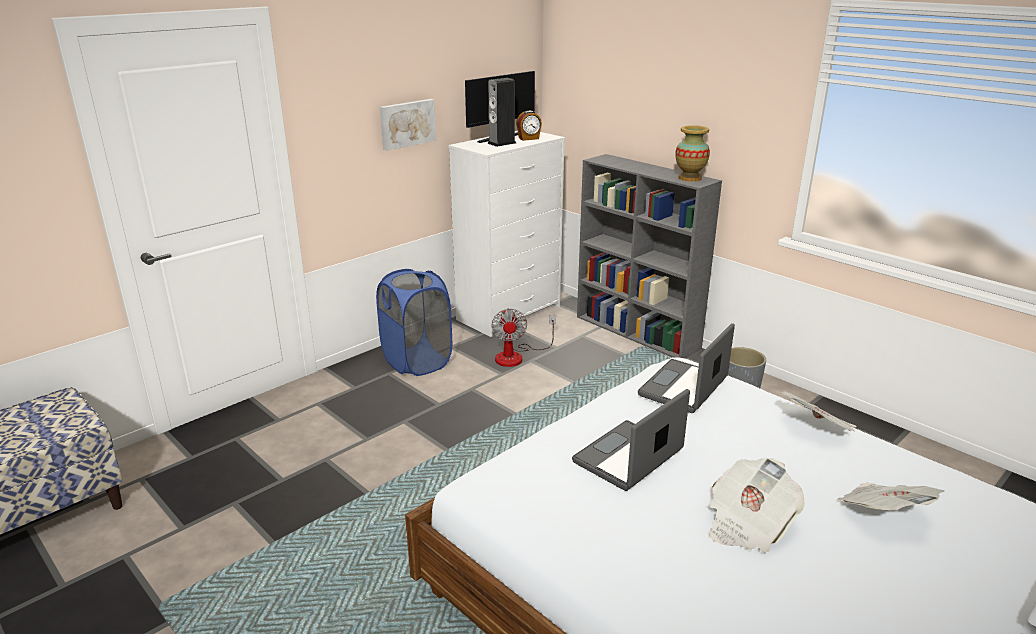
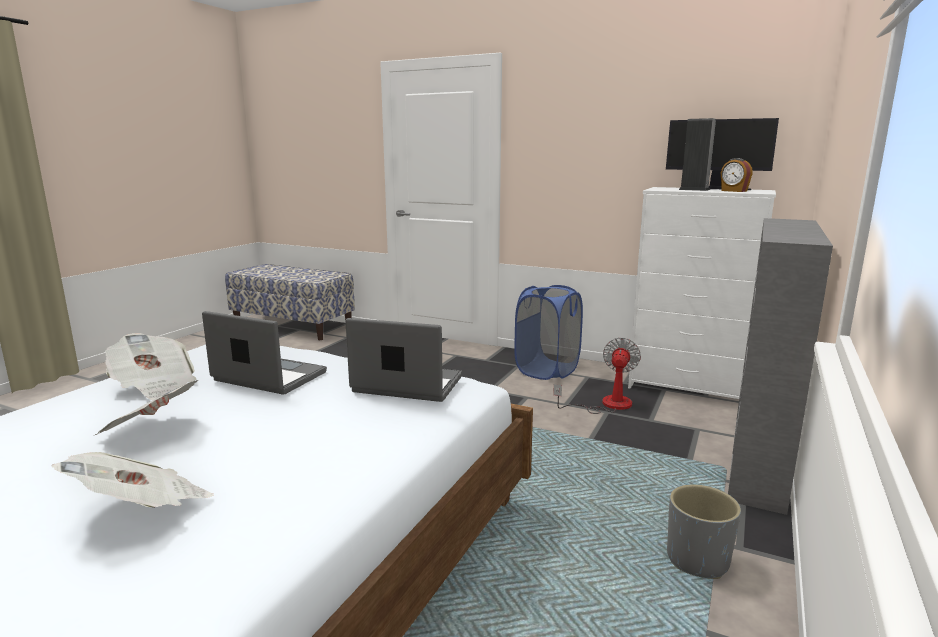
camera: 70 degrees right, 10 degrees down
(407, 123) = (612, 159): picture -> none
(516, 356) = (606, 405): fan -> fan turned 135 degrees clockwise
(690, 178) = (798, 238): vase -> none
(818, 429) = (350, 467): newspaper -> newspaper (154, 386)

